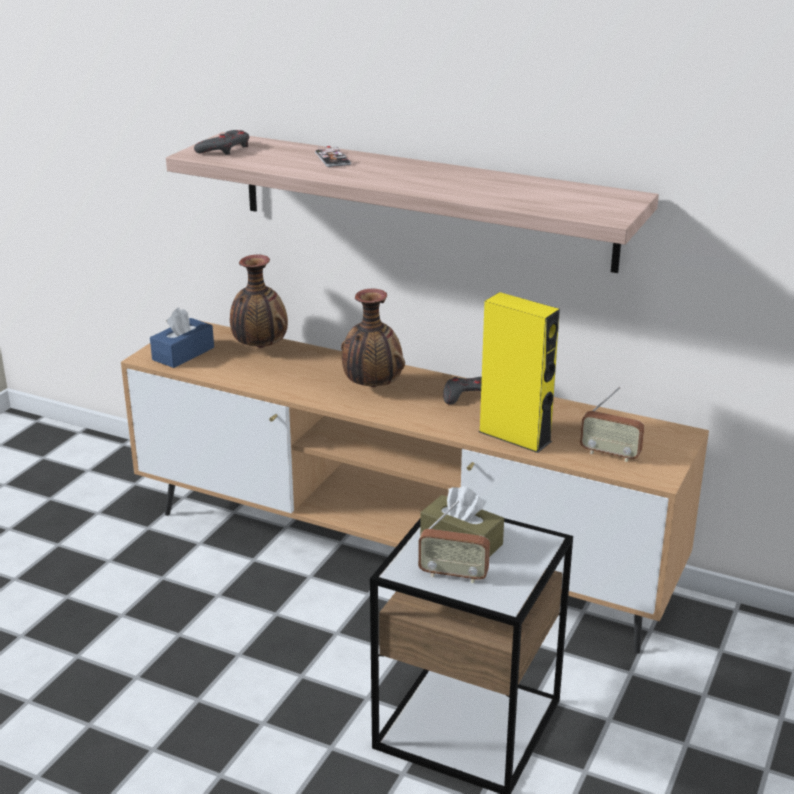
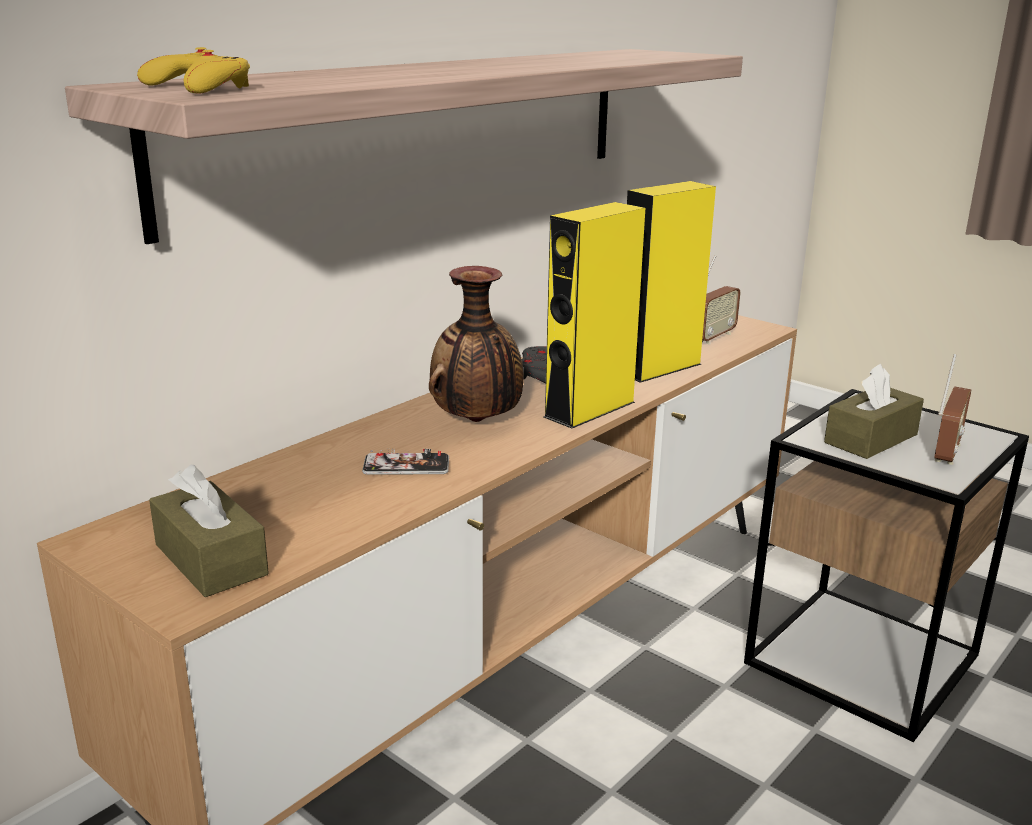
camera: 75 degrees left, 5 degrees down
(183, 354) = (211, 559): blue tissue box -> brown tissue box
(225, 148) = (198, 87): grey game controller -> yellow game controller
(259, 347) = (260, 485): vase -> none
(332, 159) = (360, 72): phone -> phone (406, 466)
(414, 418) = (589, 409): none -> yellow speaker

